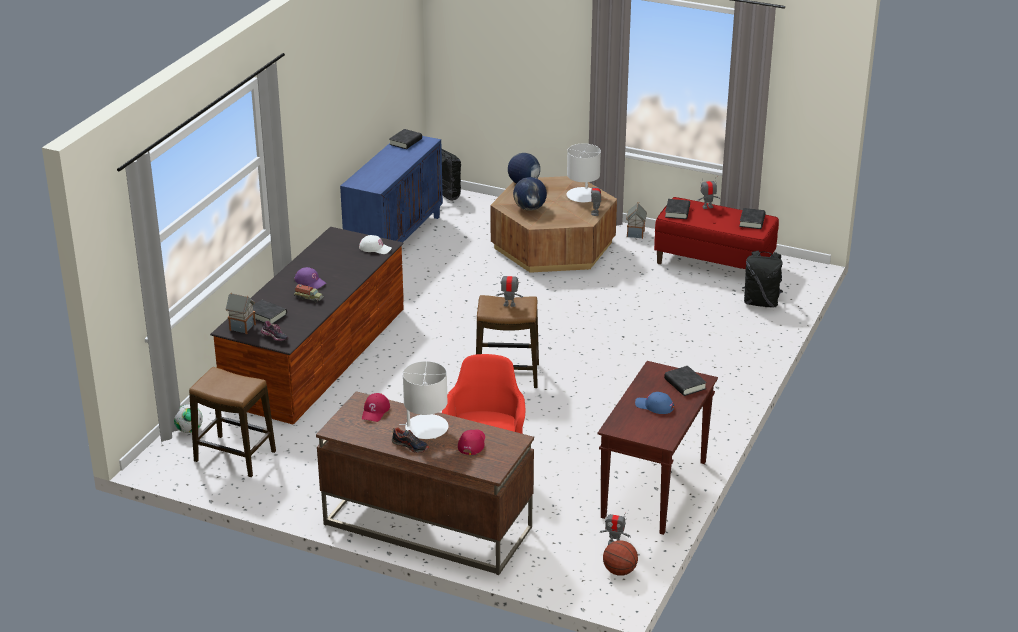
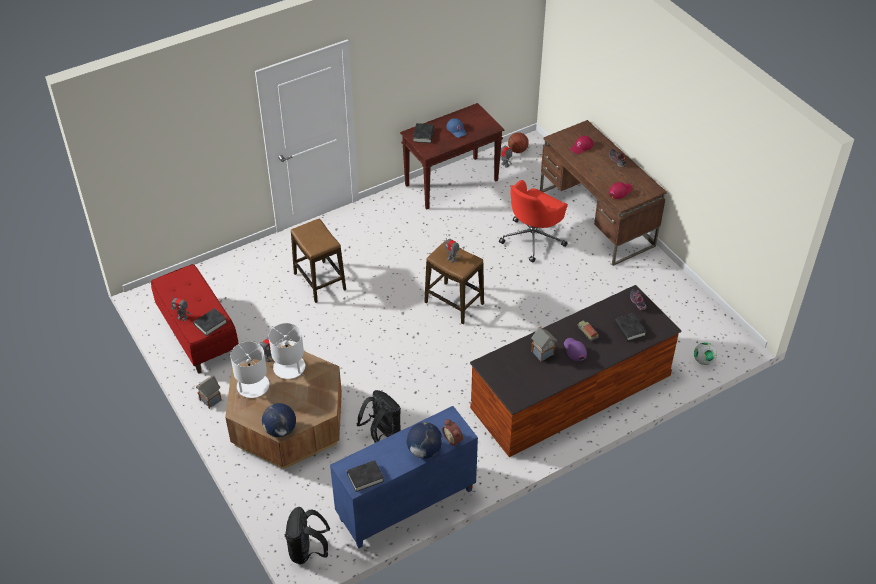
camera: 145 degrees left, 15 degrees up
(235, 456) = (682, 322): stool -> stool (319, 282)
(242, 327) = (655, 325): toy house -> toy house (543, 353)
(359, 178) = (453, 439): none -> alarm clock
(375, 248) = (497, 364): white cap -> none
(426, 428) = (599, 167): white table lamp -> white table lamp (289, 367)
(530, 208) = (311, 392): globe -> globe (424, 450)
(752, 221) = (174, 285): black book -> none
(761, 302) = (219, 280): black backpack -> black backpack (382, 432)

